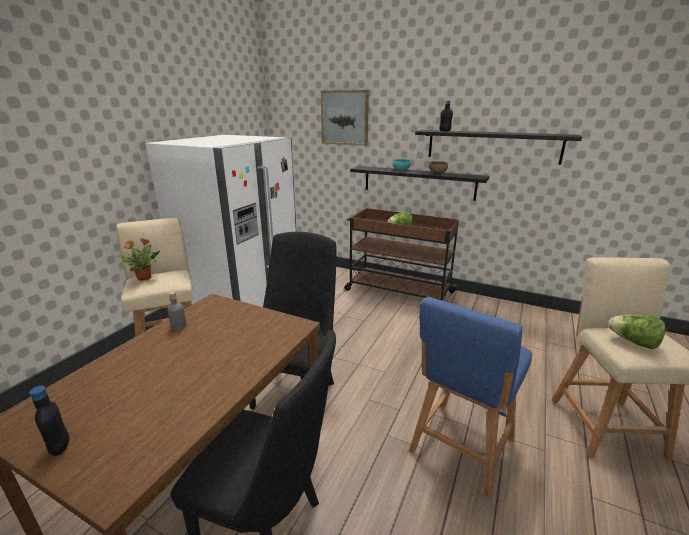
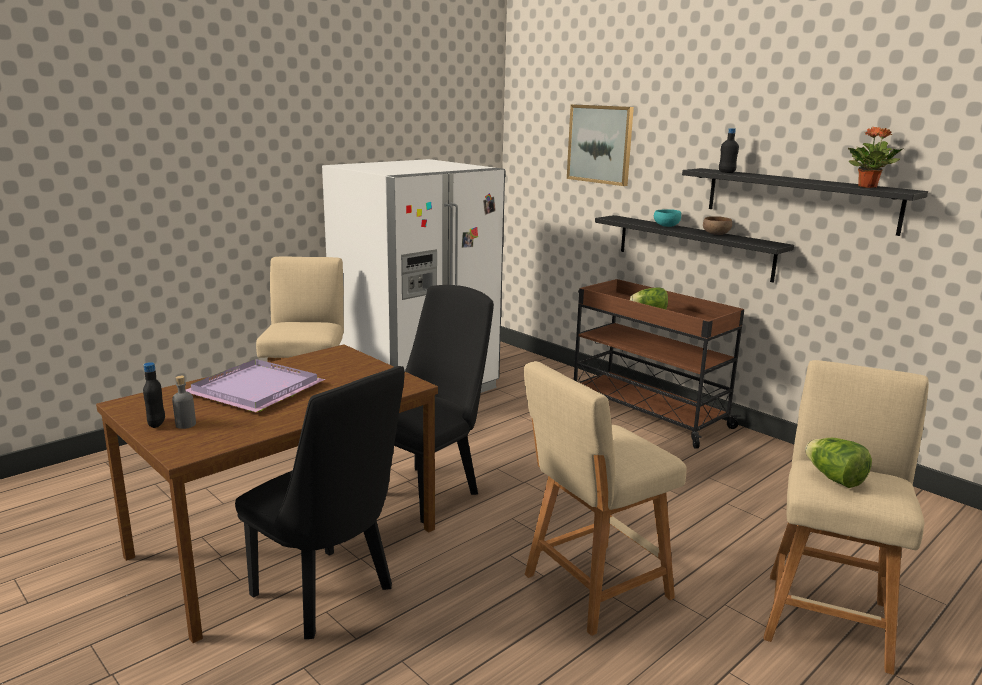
camera: 20 degrees right, 5 degrees down
(145, 278) = (288, 324): potted plant -> potted plant (868, 187)
(157, 366) = (256, 390): none -> purple tray
(179, 326) = (292, 366): grey bottle -> grey bottle (185, 424)
(460, 449) = (591, 588): blue stool -> beige stool

